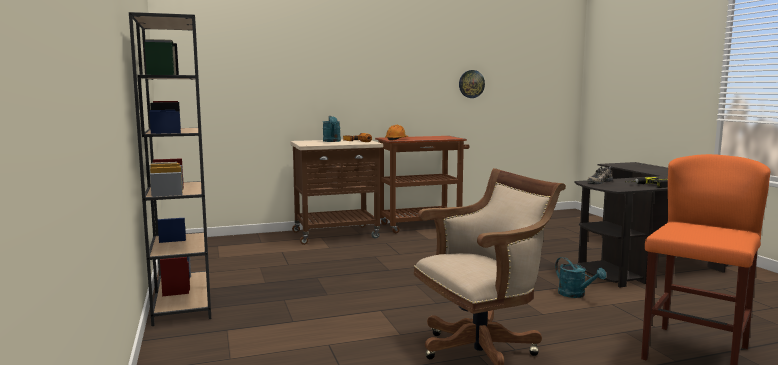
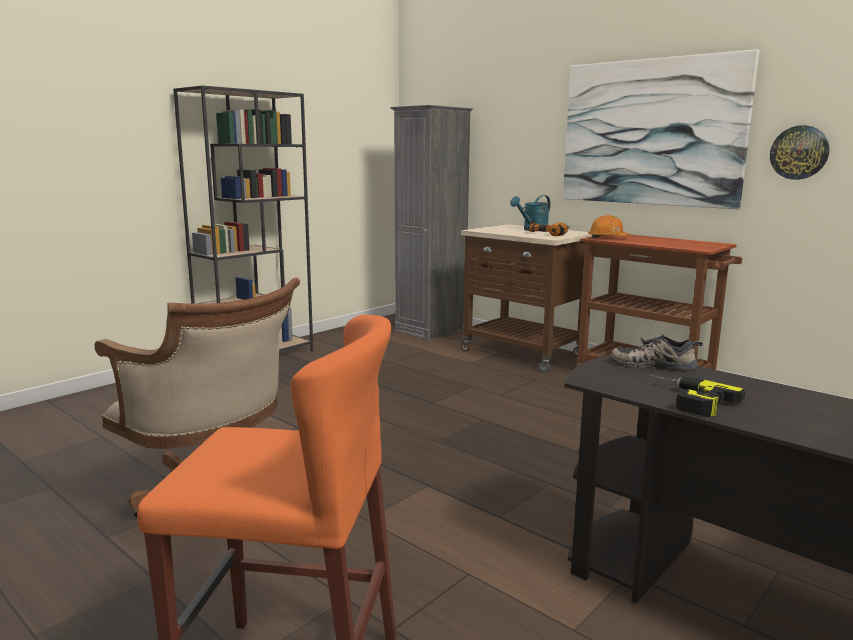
camera: 60 degrees right, 5 degrees up
(236, 242) = (430, 330): none -> grey cabinet
(393, 72) = (651, 132): none -> picture
(576, 295) = (479, 535): turquoise watering can -> none

